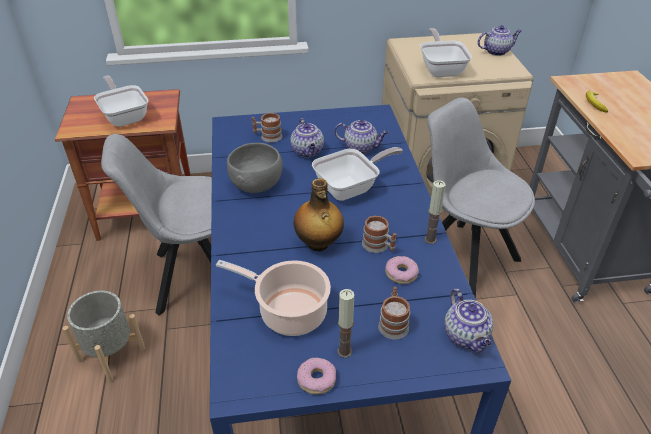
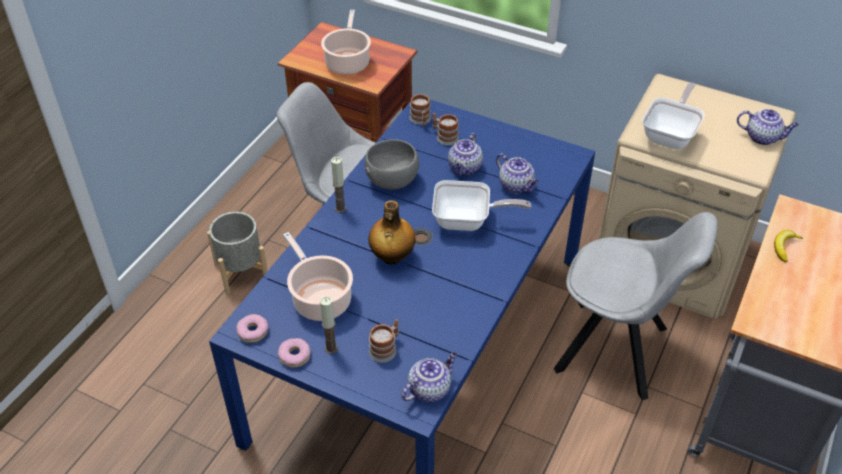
camera: 35 degrees right, 5 degrees up
(125, 116) = (348, 62): frying pan -> cooking pot
(379, 246) = (437, 284): mug -> mug (421, 120)
(401, 273) = (431, 315): donut -> donut (252, 331)
(430, 239) = (486, 300): candle -> candle (340, 208)
(462, 258) = (615, 350): grey chair -> grey chair turned 120 degrees clockwise
(466, 336) = (429, 389): teapot -> teapot turned 150 degrees counterclockwise

